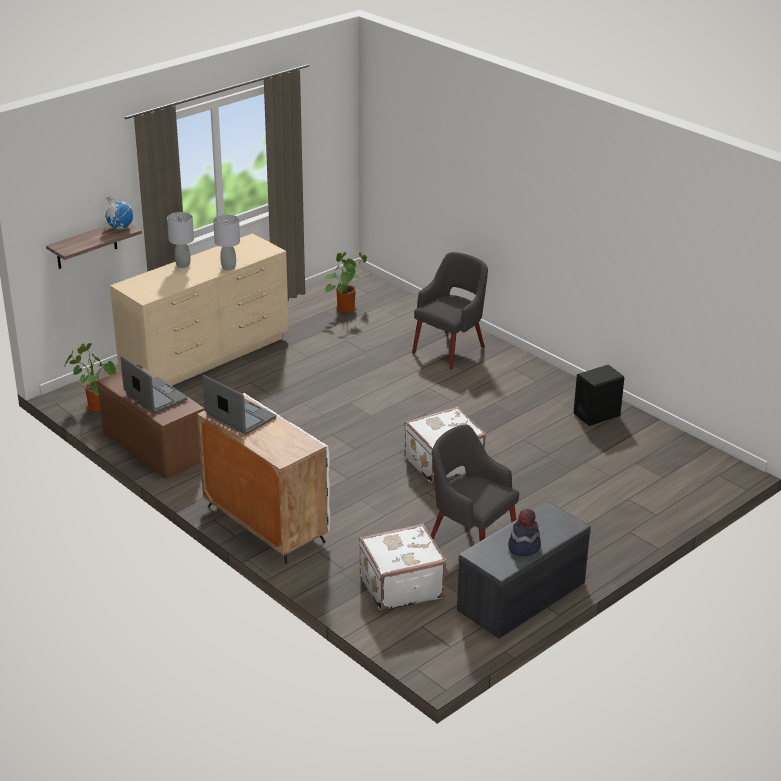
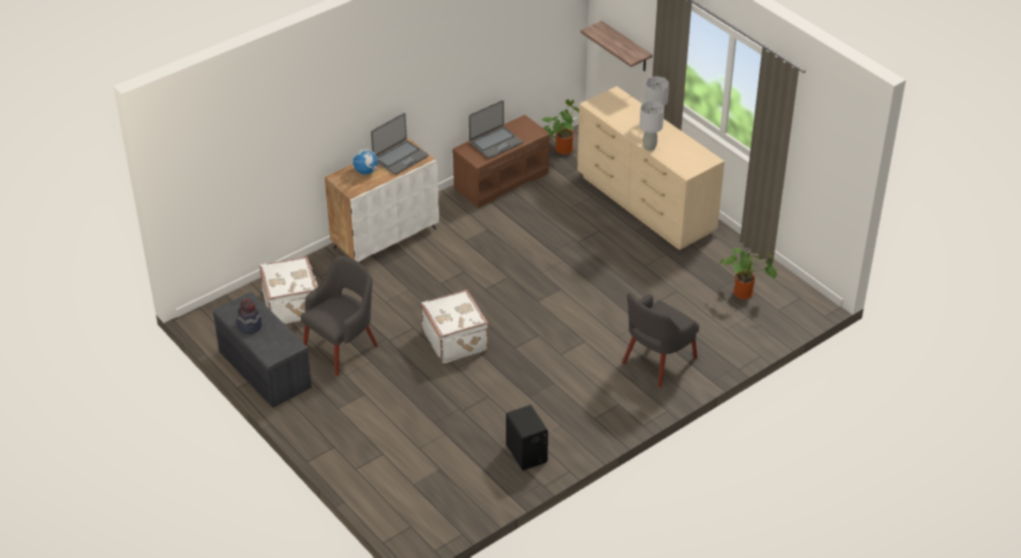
camera: 95 degrees right, 10 degrees up
(119, 227) = (635, 53): globe -> globe (366, 171)
(449, 349) = (658, 361): grey armchair -> grey armchair turned 90 degrees clockwise

